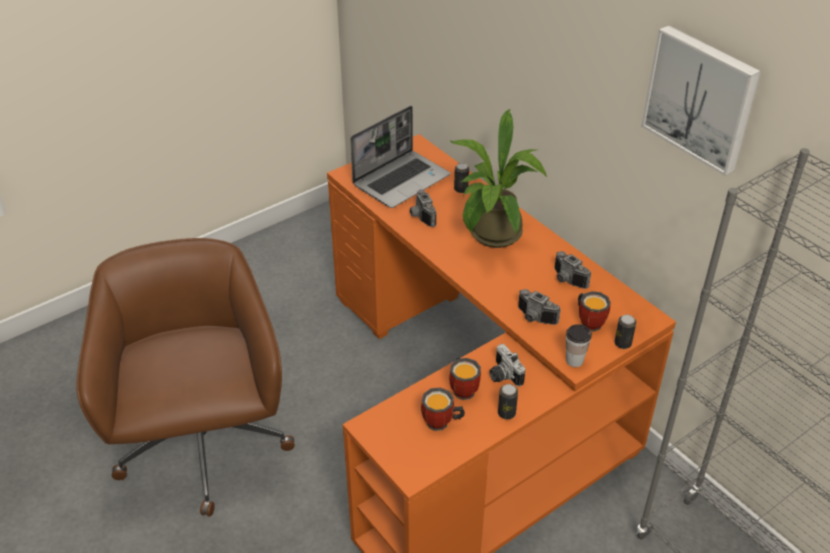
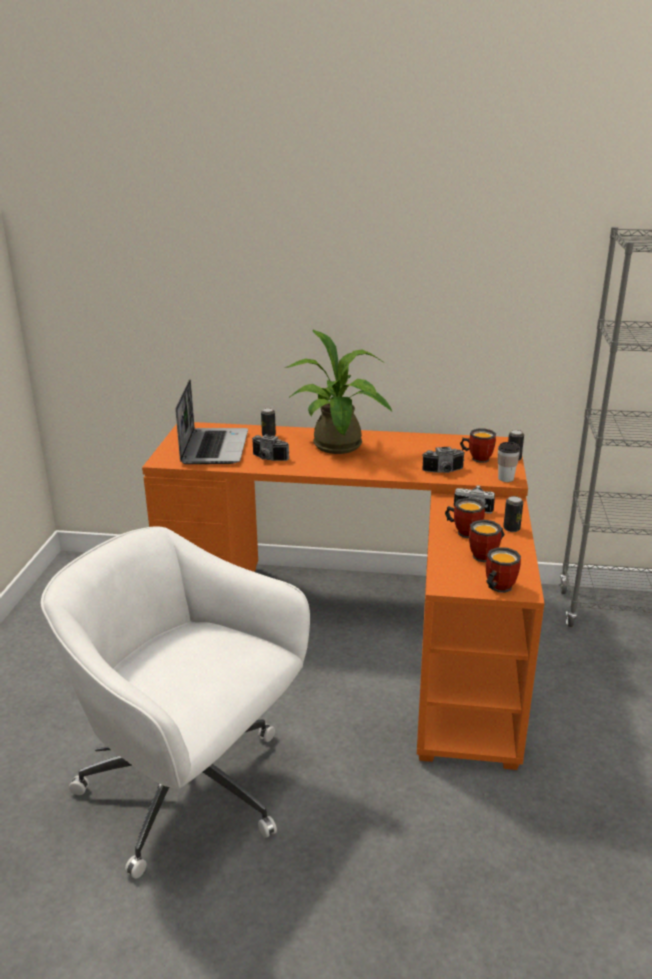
camera: 45 degrees left, 15 degrees down
(204, 448) = (190, 791): brown office chair -> white office chair
(398, 457) = (497, 588): none -> mug
(566, 280) = (425, 447): camera -> none
(701, 98) = (507, 233): picture -> none

